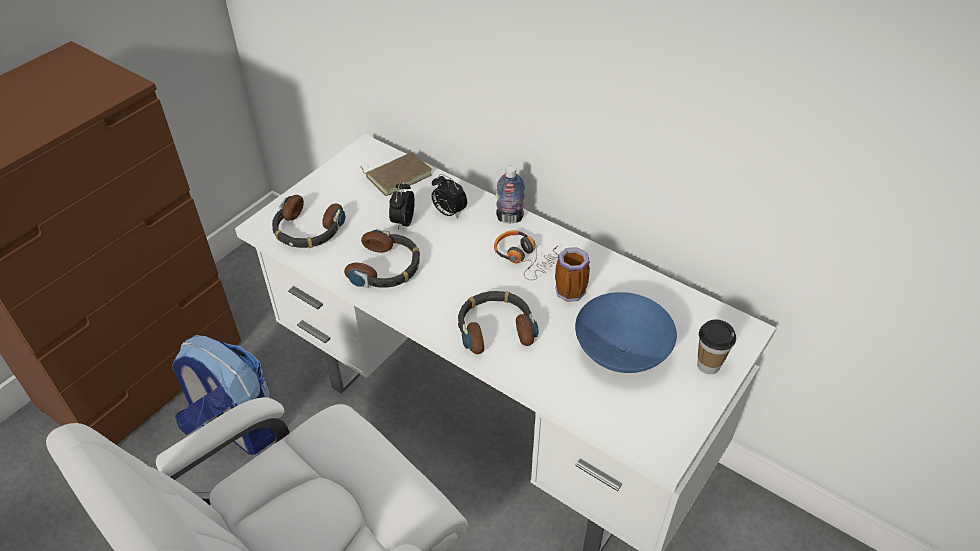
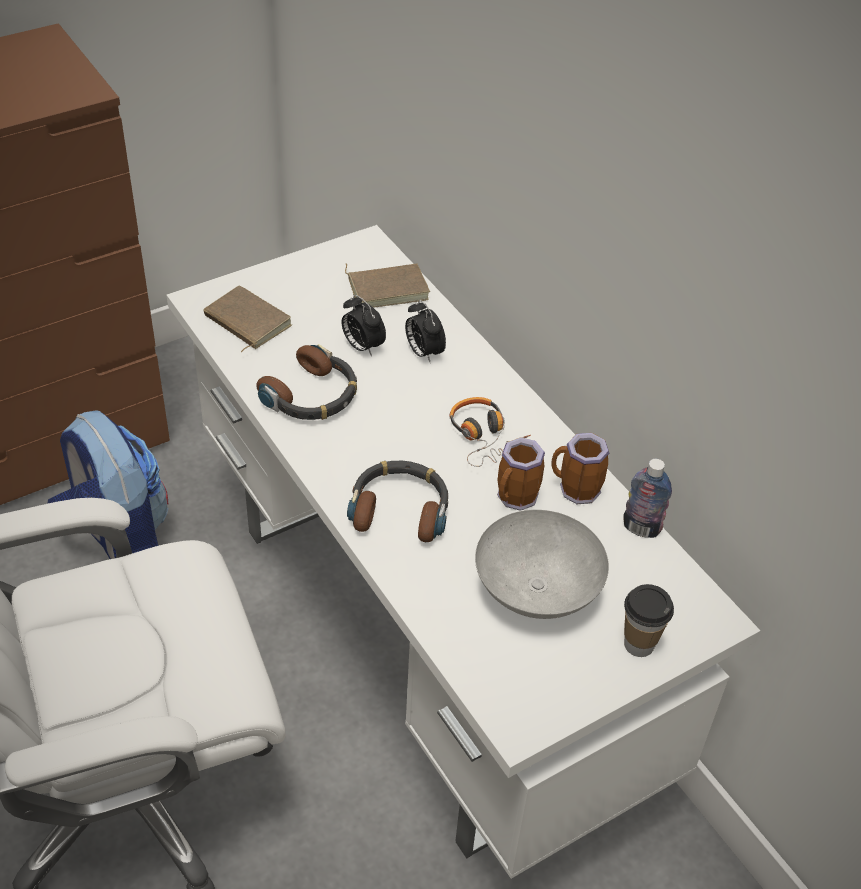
camera: 20 degrees right, 0 degrees up
(307, 230) = (245, 322): headphones -> brown book
(403, 222) = (362, 346): alarm clock -> alarm clock turned 75 degrees counterclockwise
(509, 218) = (494, 383): bottle -> bottle (641, 528)
(606, 275) = (575, 491): none -> mug
(622, 352) = (539, 591): blue bowl -> grey bowl

